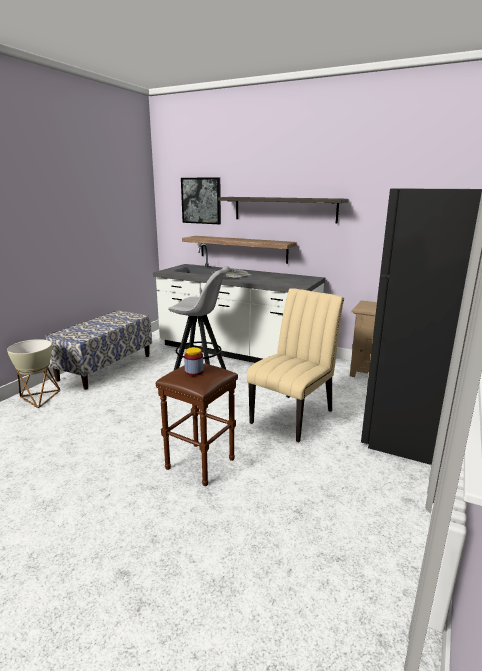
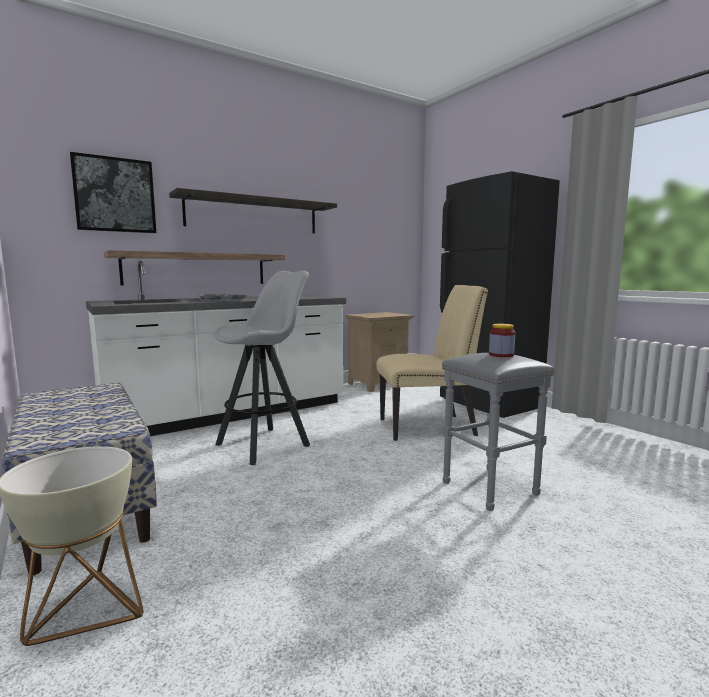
camera: 60 degrees left, 10 degrees down
(202, 463) = (489, 486): brown stool -> grey stool
(292, 417) = (426, 427): beige chair -> beige chair turned 105 degrees clockwise

